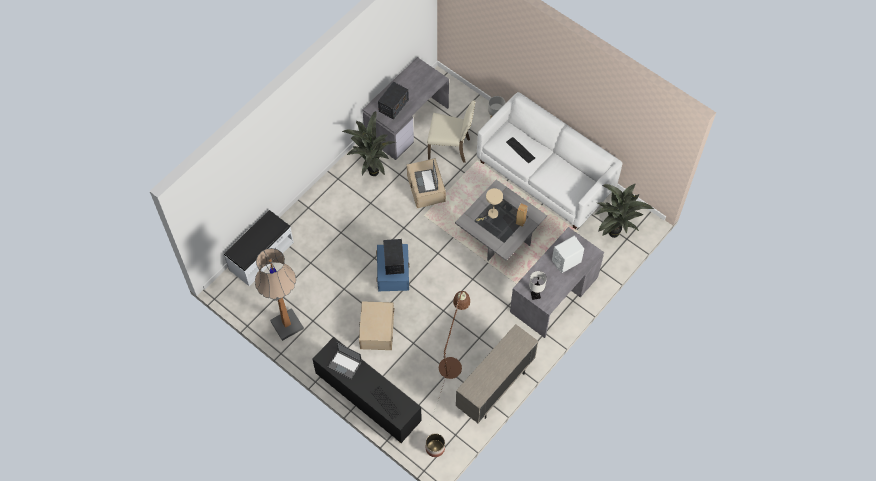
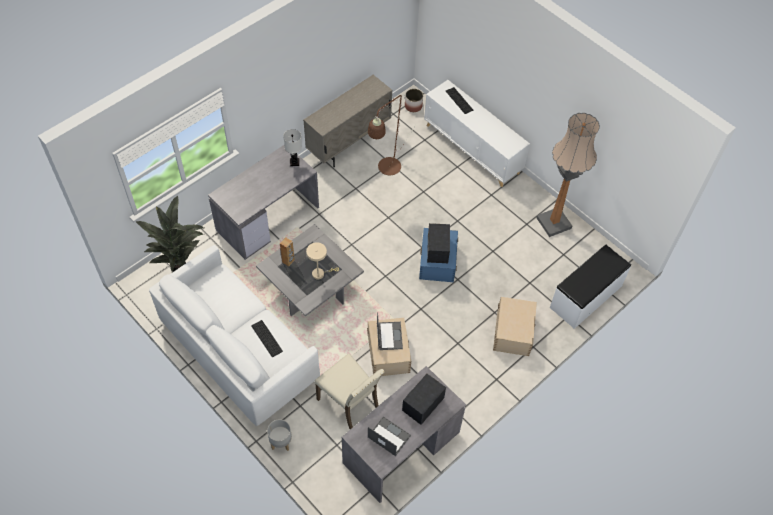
camera: 175 degrees left, 5 degrees down
(345, 364) = (497, 134): laptop -> laptop (388, 436)
(368, 400) = (472, 149): black cabinet -> white cabinet
(371, 172) = (454, 382): potted plant -> none
(376, 330) = (460, 207): beige storage box -> beige storage box (513, 332)
(450, 148) = (350, 403): beige chair -> beige chair turned 150 degrees counterclockwise
(566, 261) = (251, 190): white speaker -> none

